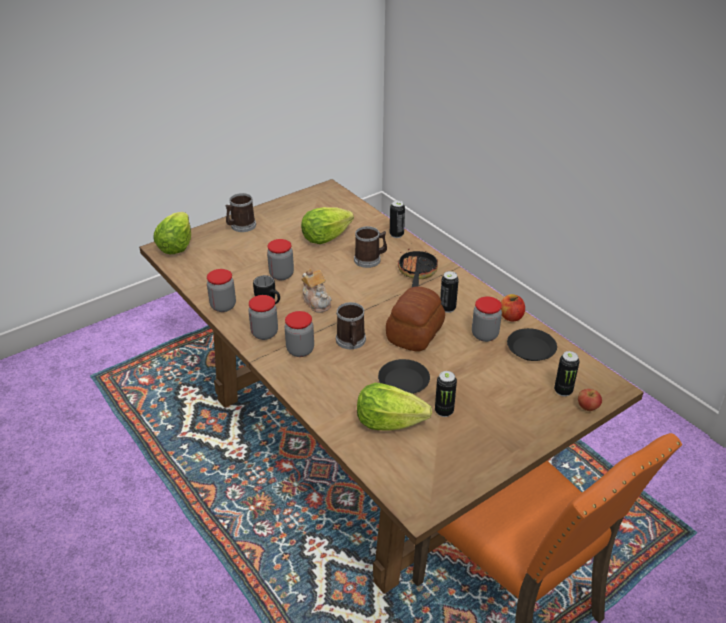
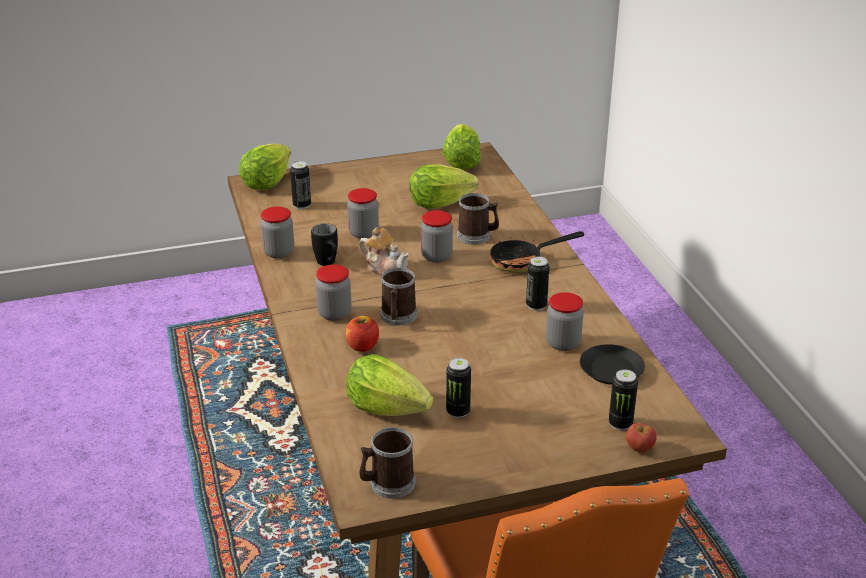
camera: 20 degrees right, 5 degrees down
(241, 226) = (350, 175): mug -> mug (387, 484)
(264, 333) = (306, 288): jar -> jar (436, 256)
(317, 301) = (386, 268): teapot -> teapot turned 45 degrees counterclockwise
(321, 200) = (461, 163): none -> lettuce
(396, 234) = (527, 215): can -> can (302, 205)
(403, 381) = (431, 370): black plate -> none
(416, 273) = (523, 261): frying pan -> frying pan turned 135 degrees counterclockwise
(416, 333) = (480, 324): bread -> none
(511, 317) = (609, 330): apple -> apple (362, 346)

